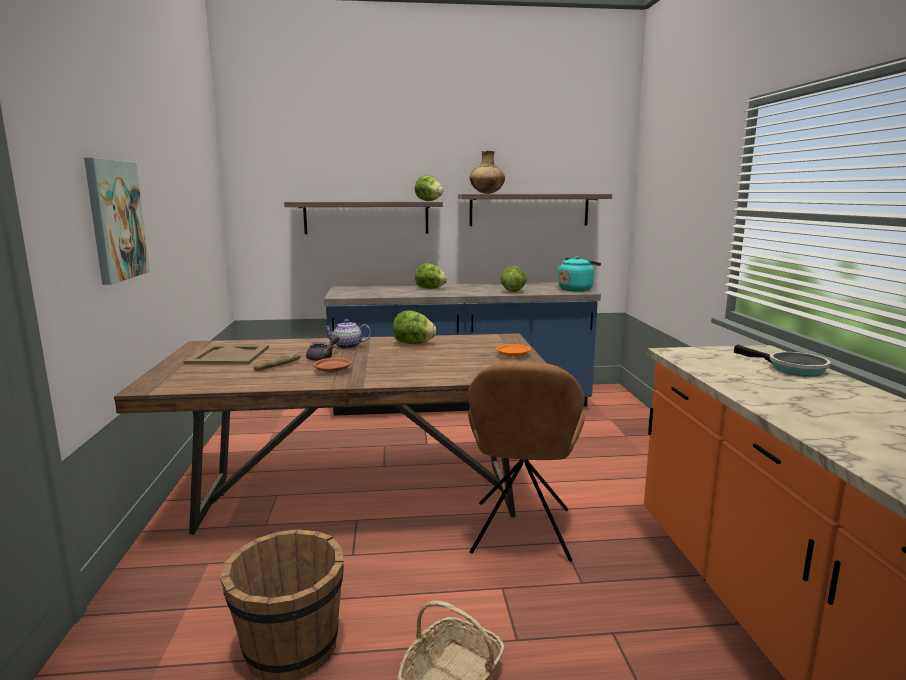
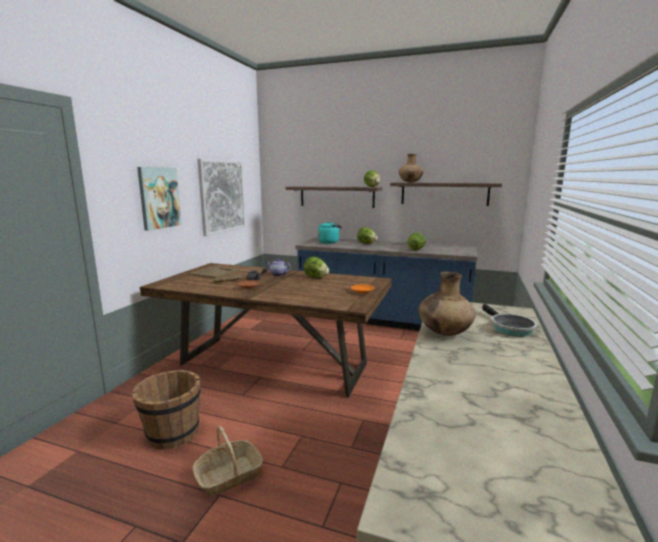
camera: 25 degrees right, 0 degrees up
(186, 219) = (222, 196): none -> picture
(521, 533) = (343, 408): brown chair -> none
(576, 289) = (464, 252): turquoise kettle -> turquoise kettle (330, 242)
(743, 385) = (444, 333): none -> brown vase

